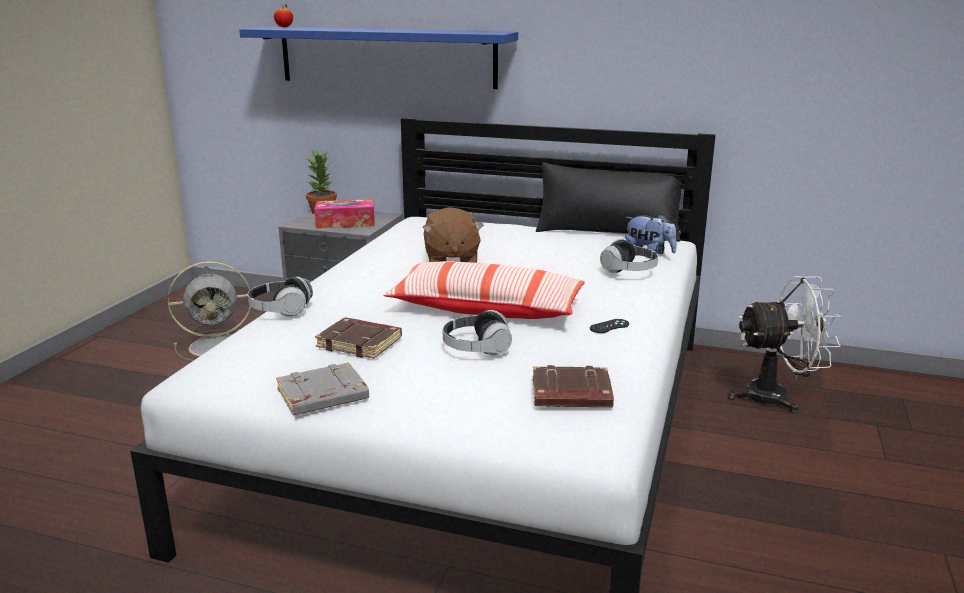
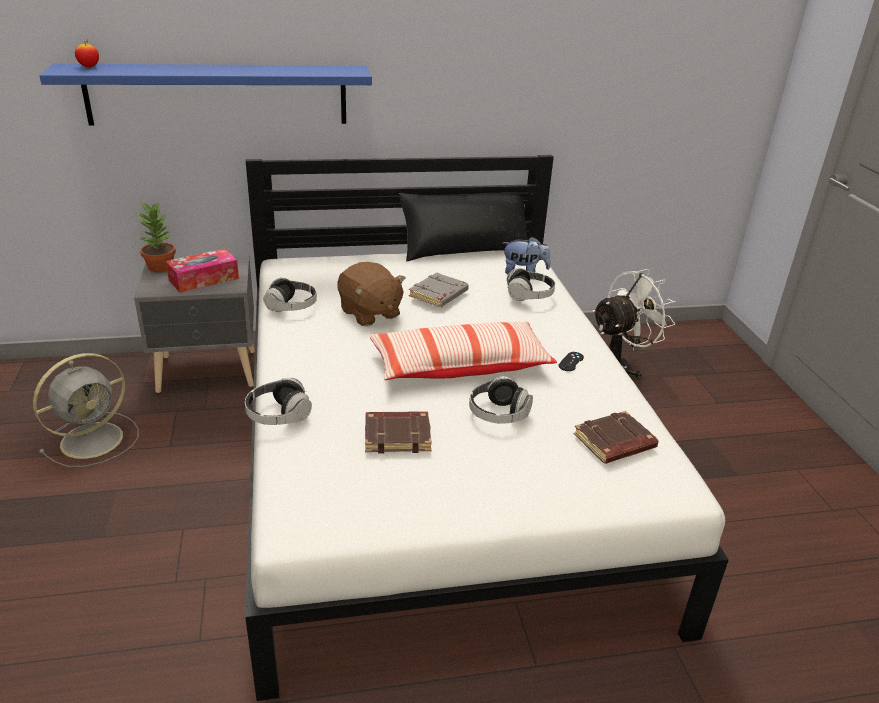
camera: 30 degrees left, 10 degrees up
(322, 396) = (432, 507): grey book -> grey book (439, 295)
(388, 246) = (291, 307): none -> headphones

